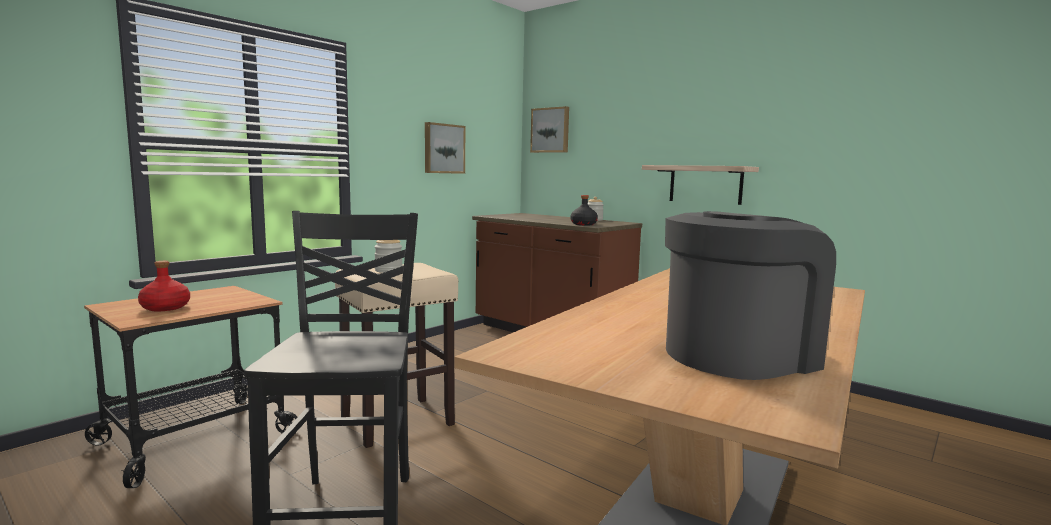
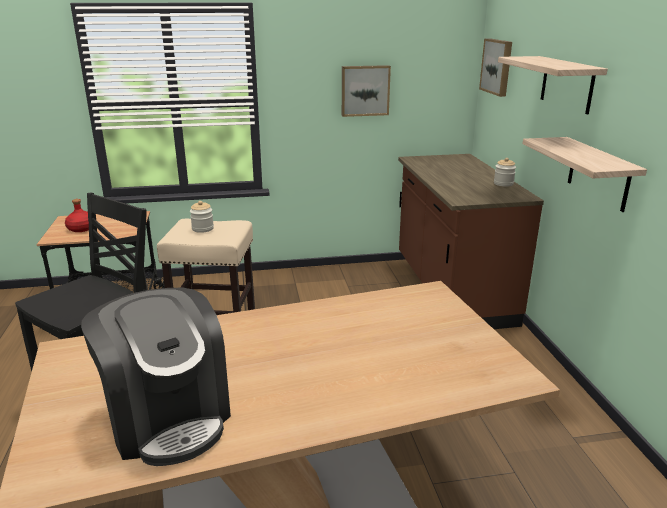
camera: 40 degrees right, 15 degrees up
(583, 224) = (457, 194): black bottle -> none
(651, 126) = (567, 84): none -> shelf
(738, 355) = (168, 417): coffee machine -> coffee machine turned 45 degrees clockwise

